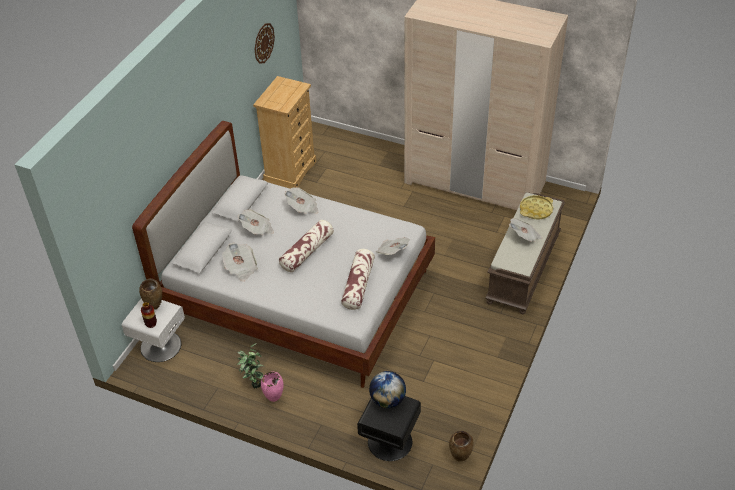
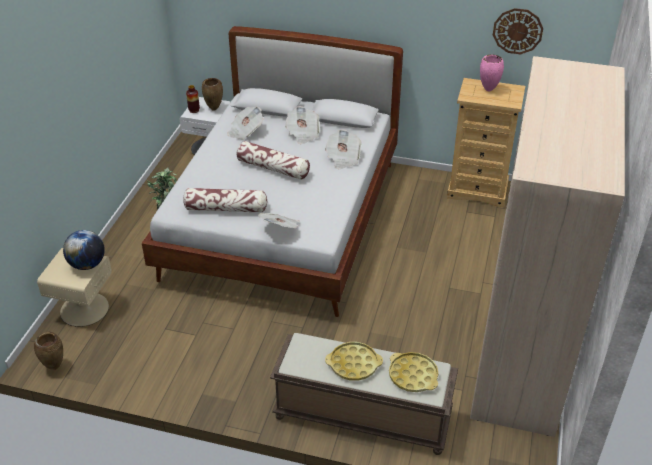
camera: 80 degrees right, 5 degrees down
(274, 399) = (144, 223): pink vase -> pink vase (488, 90)
(389, 442) = (84, 309): black nightstand -> beige nightstand
(525, 237) = (353, 364): newspaper -> yellow tray

